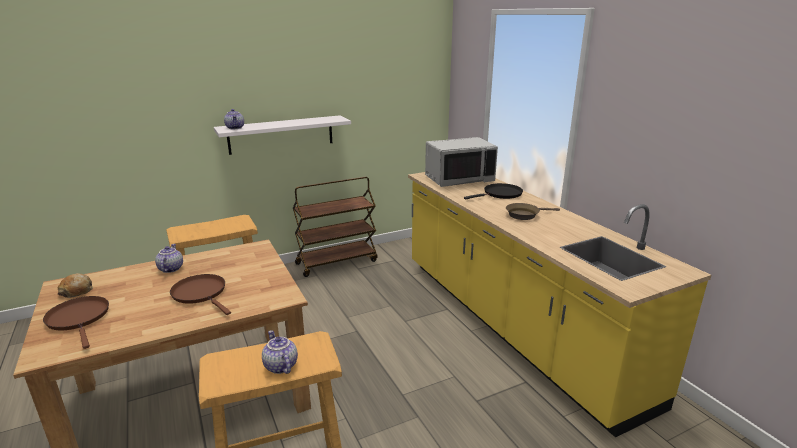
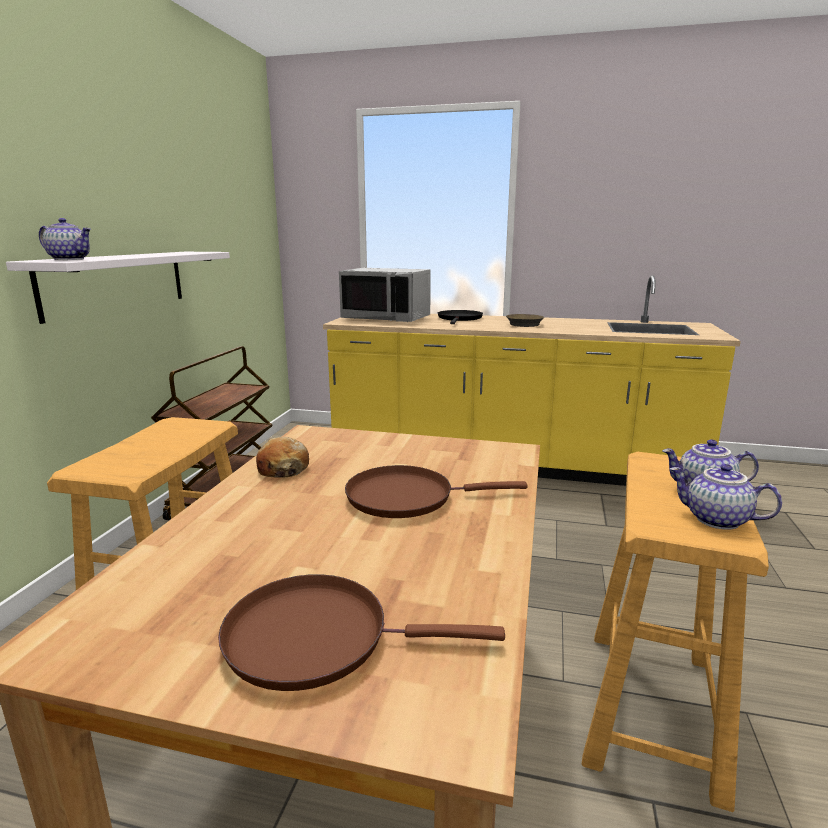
camera: 50 degrees left, 5 degrees down
(77, 291) = (150, 622): bread -> bread (283, 468)
(170, 269) = (254, 503): teapot -> teapot (716, 520)
(459, 179) = (387, 318): grey microwave -> grey microwave turned 90 degrees clockwise

